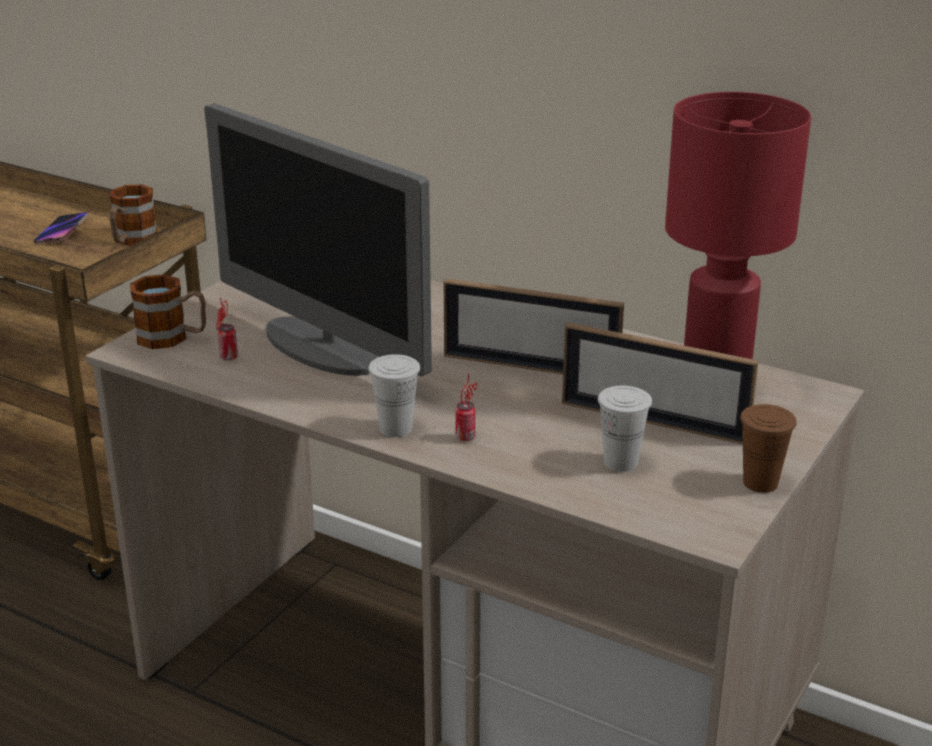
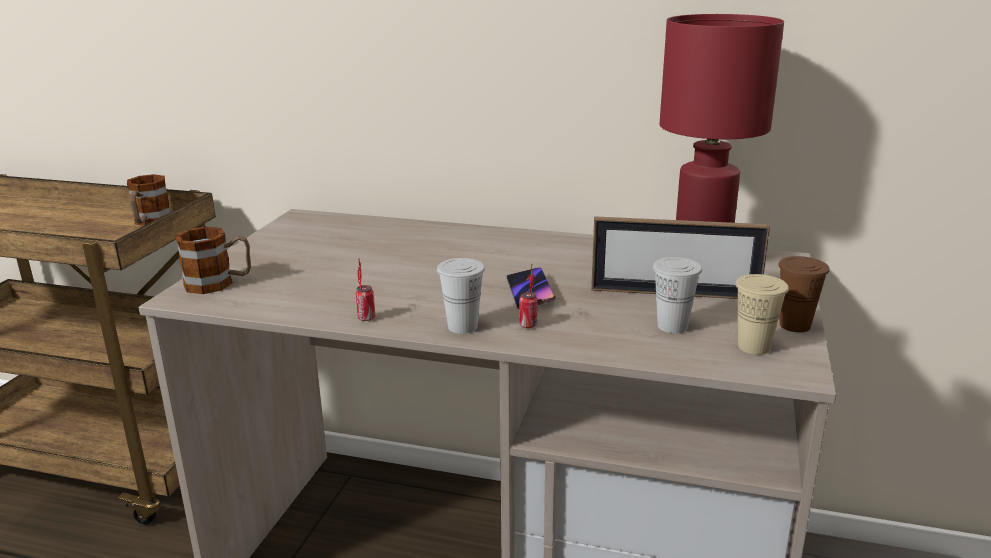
camera: 15 degrees left, 5 degrees down
(62, 232) = (82, 222): phone -> phone (530, 292)
(228, 358) = (279, 293): can -> can (366, 319)
(322, 348) = (361, 275): monitor -> none
(530, 367) = (547, 268): picture frame -> none
(692, 501) = (753, 347): none -> beige cup

